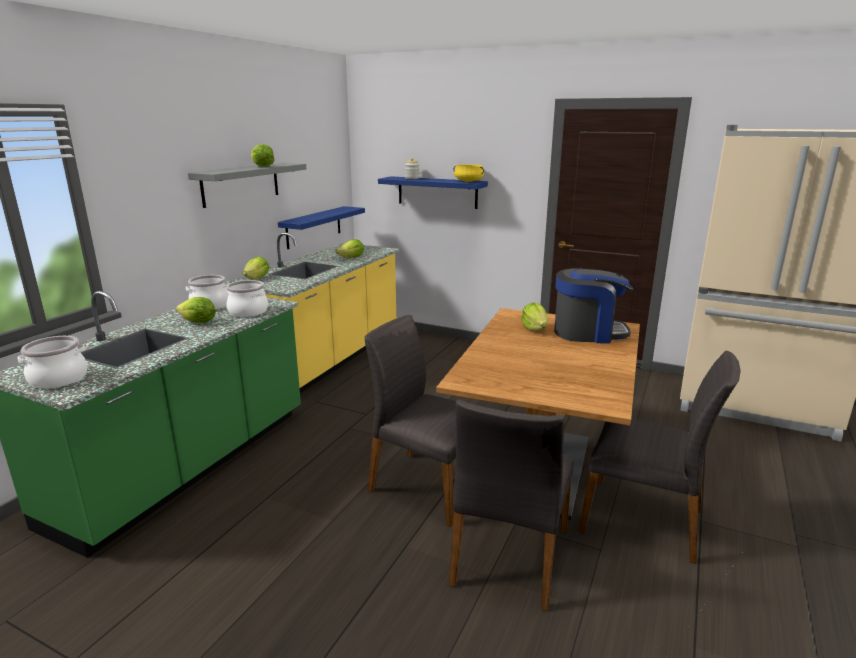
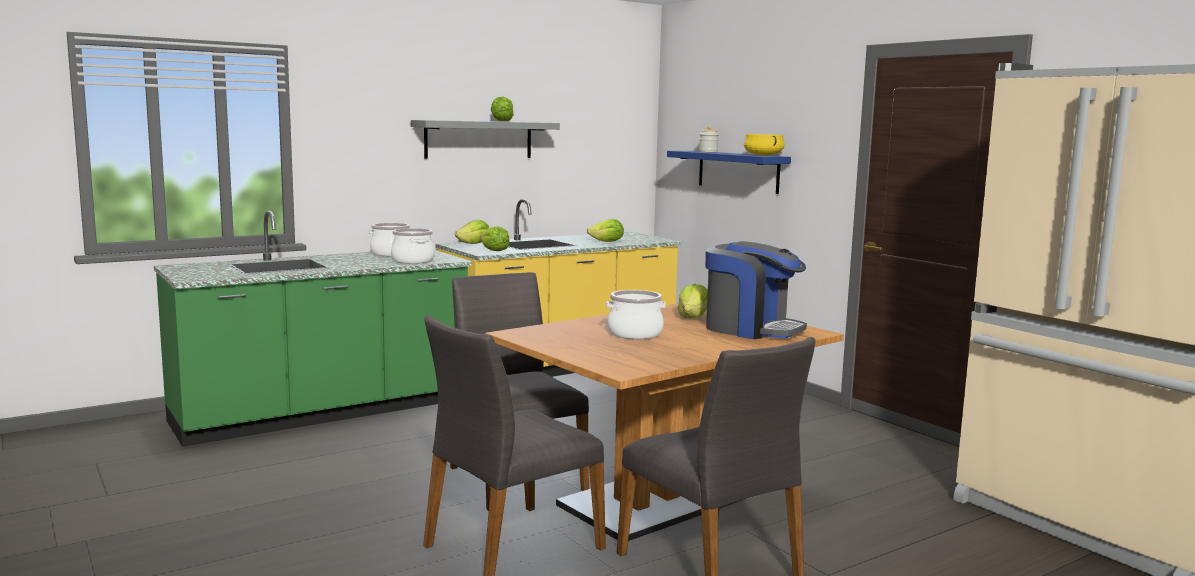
camera: 30 degrees right, 10 degrees down
(58, 379) = (197, 272): cooking pot -> cooking pot (635, 334)
(198, 322) = (357, 261): lettuce -> lettuce (494, 251)
(314, 227) = (583, 204): blue shelf -> none

